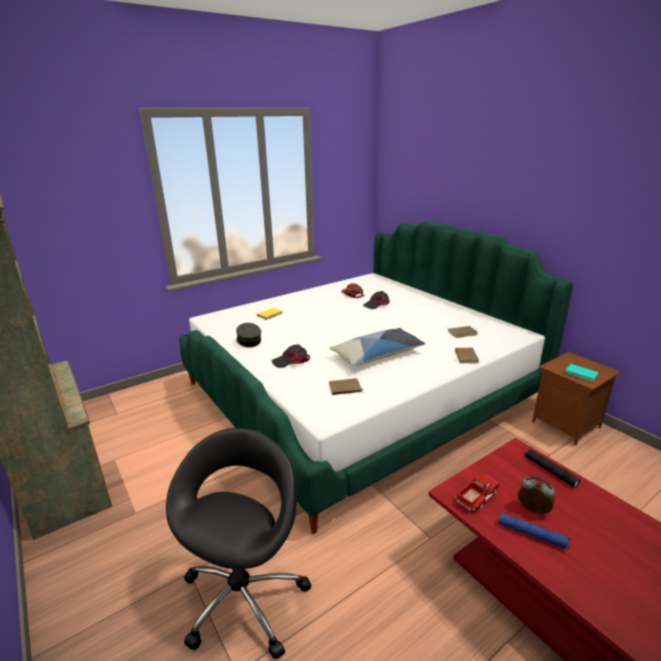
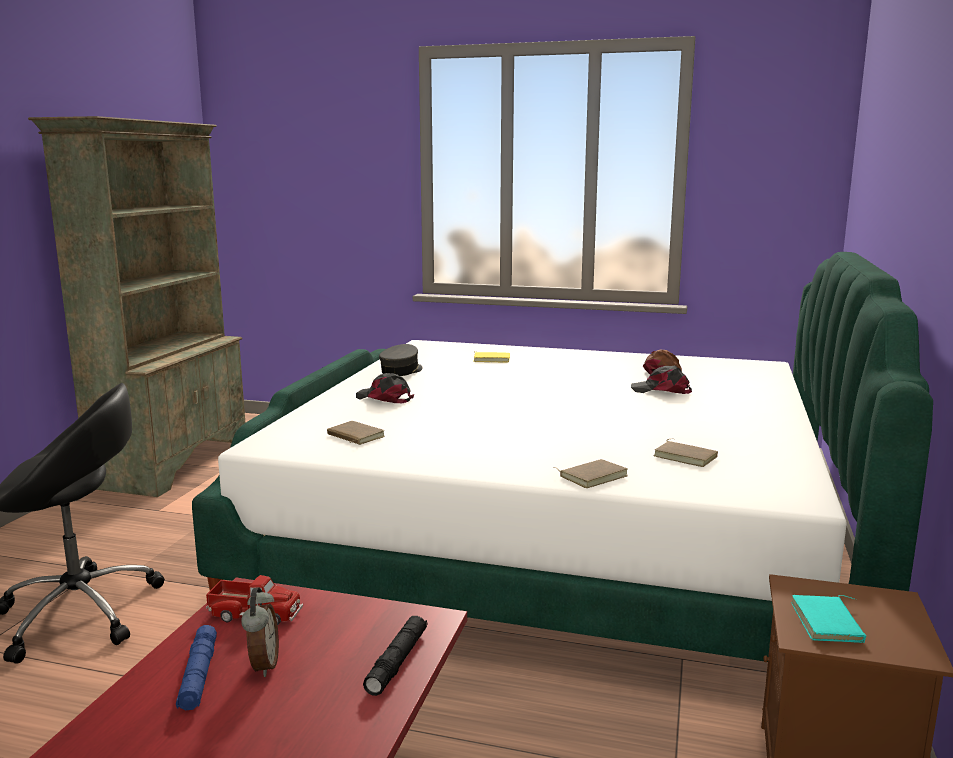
camera: 50 degrees right, 10 degrees down
(378, 355) = (486, 429): pillow -> none

